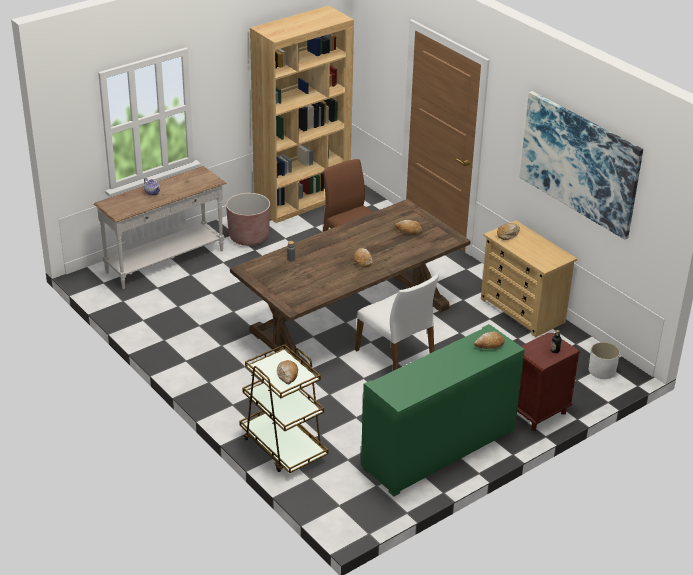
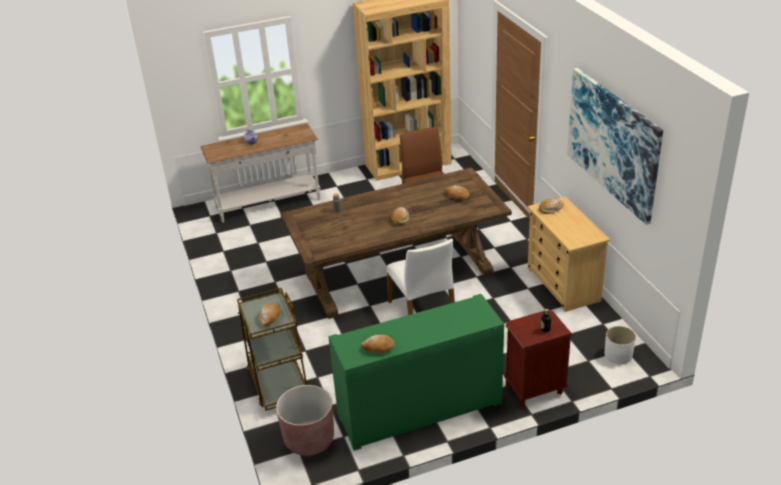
camera: 20 degrees right, 0 degrees up
(249, 237) = (347, 190): brown planter -> brown planter (309, 439)
(489, 345) = (470, 314): bread -> bread (378, 348)

